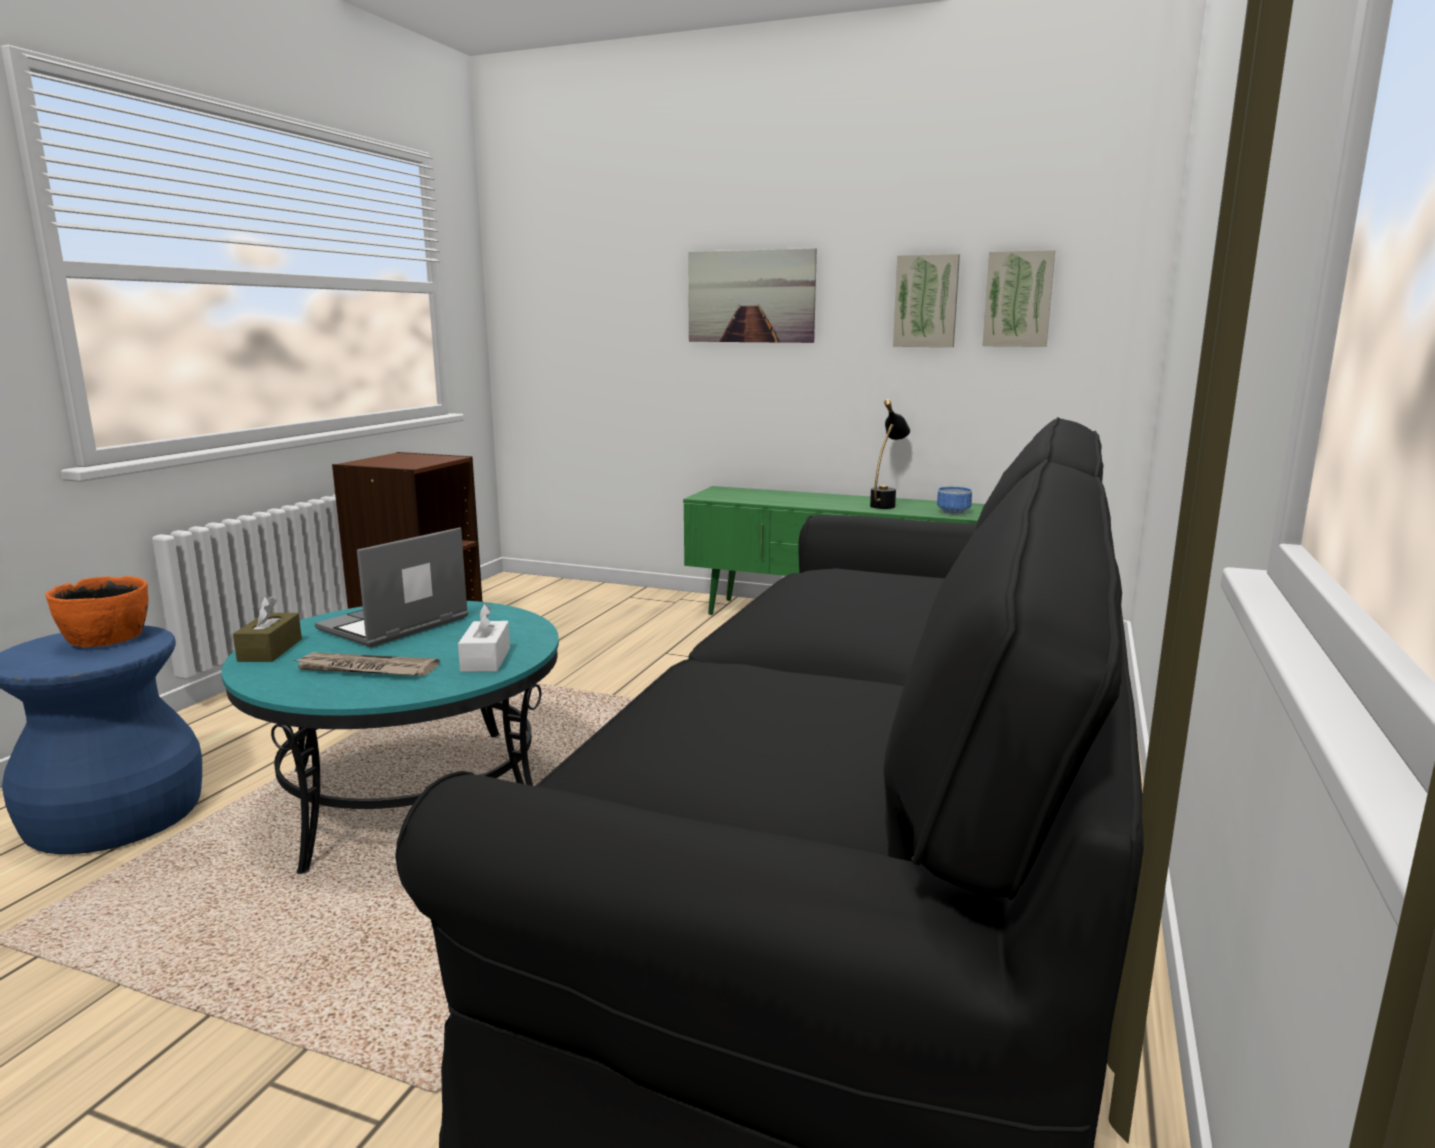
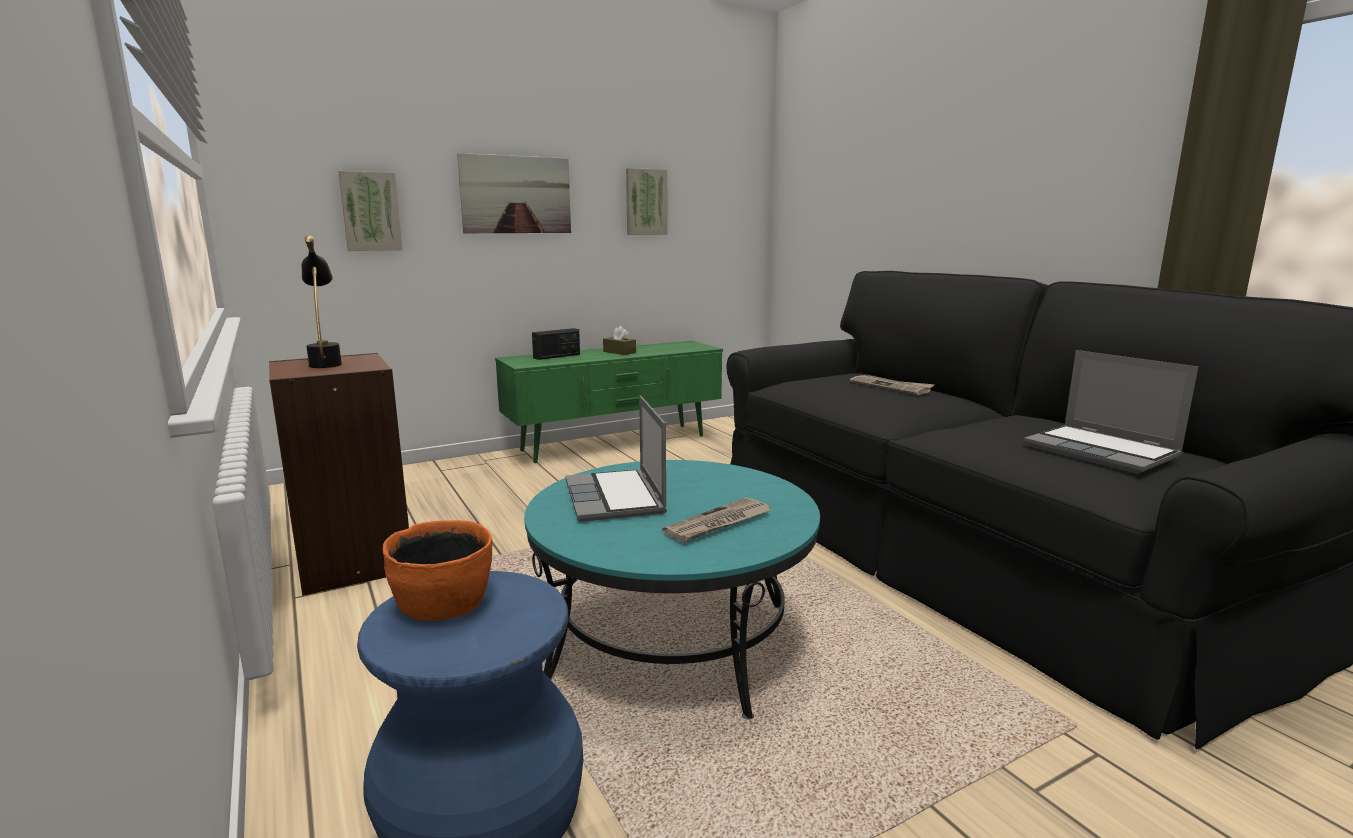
camera: 50 degrees left, 0 degrees up
(270, 650) = (603, 546): brown tissue box -> brown tissue box (619, 352)
(485, 659) = (755, 489): white tissue box -> none
(728, 752) = (1102, 451): none -> laptop
(764, 494) = (557, 356): none -> radio
(886, 504) = (648, 349): black table lamp -> black table lamp (326, 362)
(894, 604) = (891, 387): none -> newspaper
(954, 512) = (699, 347): bowl -> none
(1018, 299) = (699, 202): picture -> picture (370, 211)

